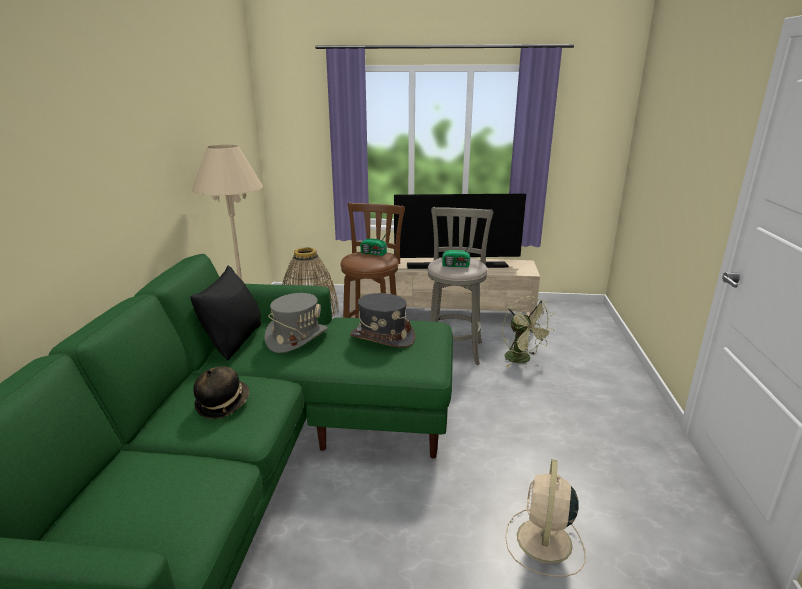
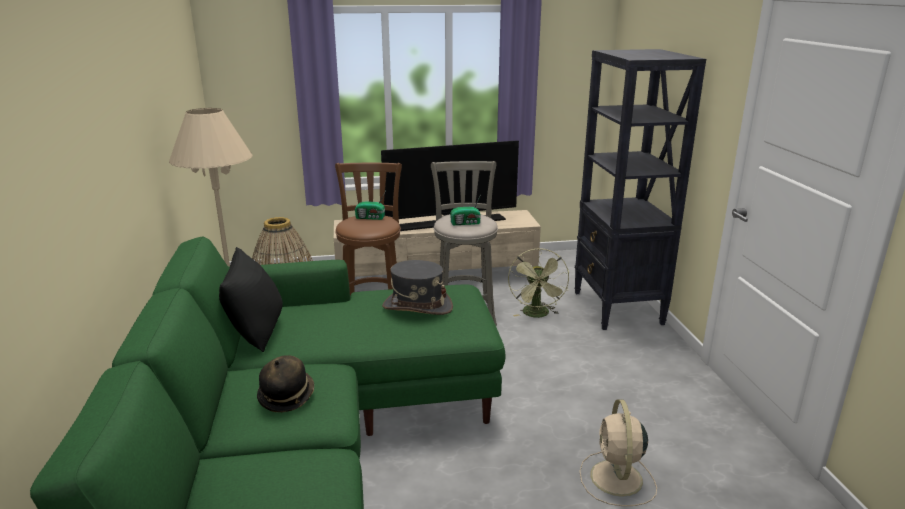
camera: 15 degrees left, 0 degrees up
(297, 338) = (326, 318): grey hat -> none
(522, 360) = (537, 315): green fan -> green fan turned 45 degrees clockwise
(605, 364) = (617, 308): none -> black bookcase

